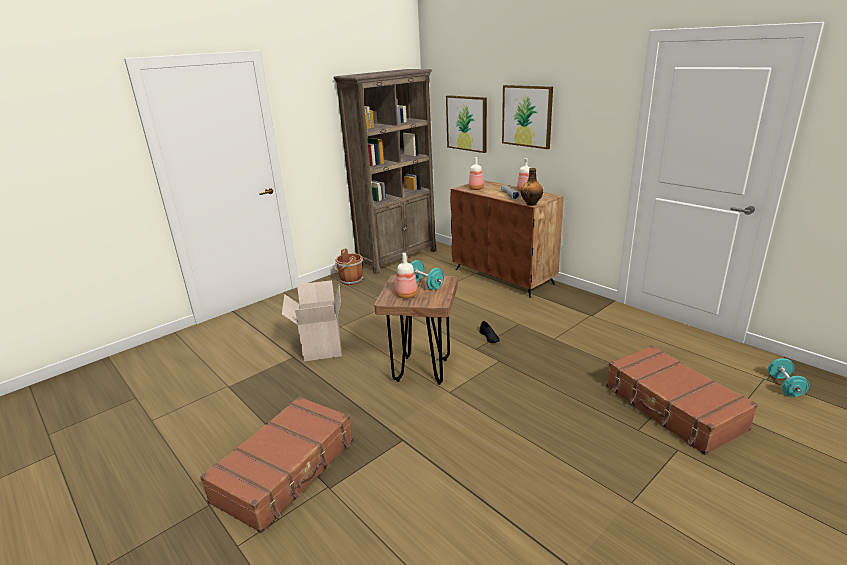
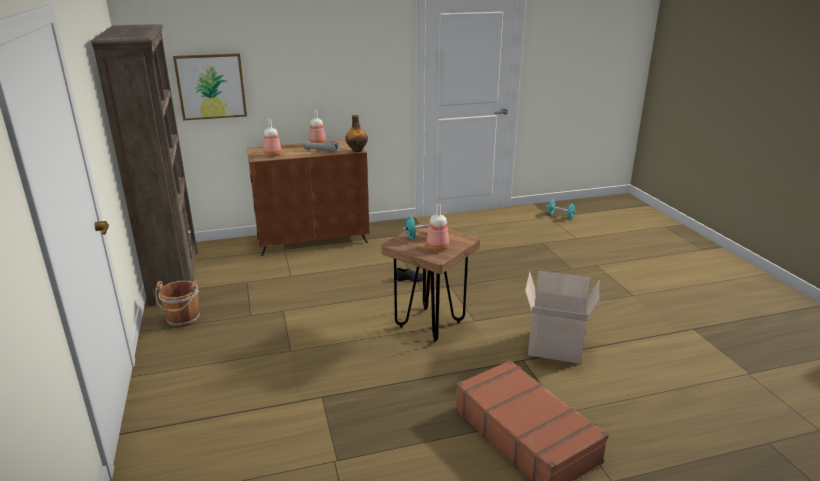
camera: 65 degrees left, 0 degrees up
(320, 347) = (322, 373): cardboard box -> cardboard box (554, 348)
(527, 116) = (299, 68): picture -> none
(672, 408) = (557, 251): brown suitcase -> none

